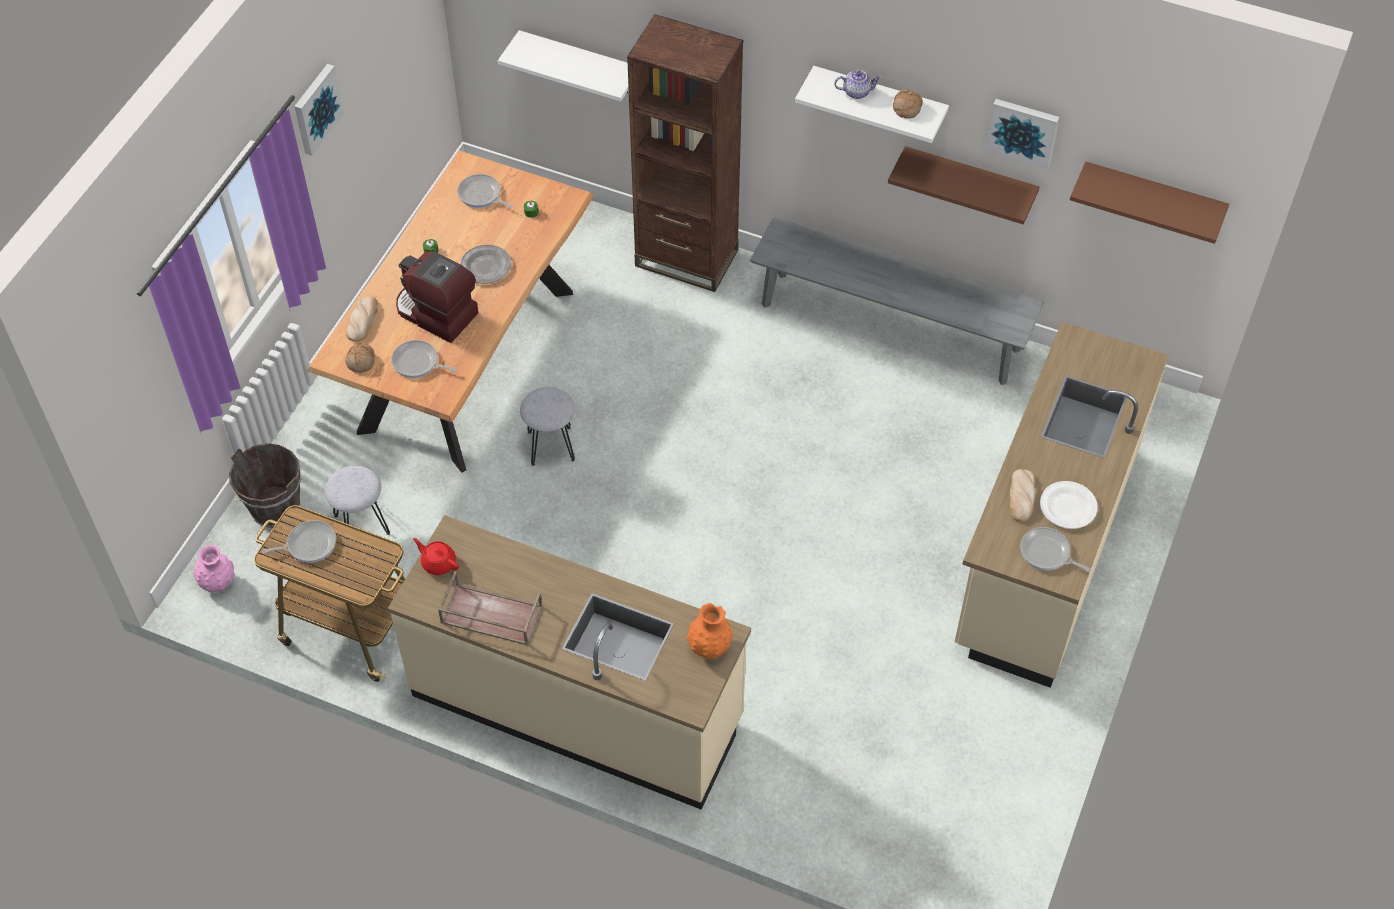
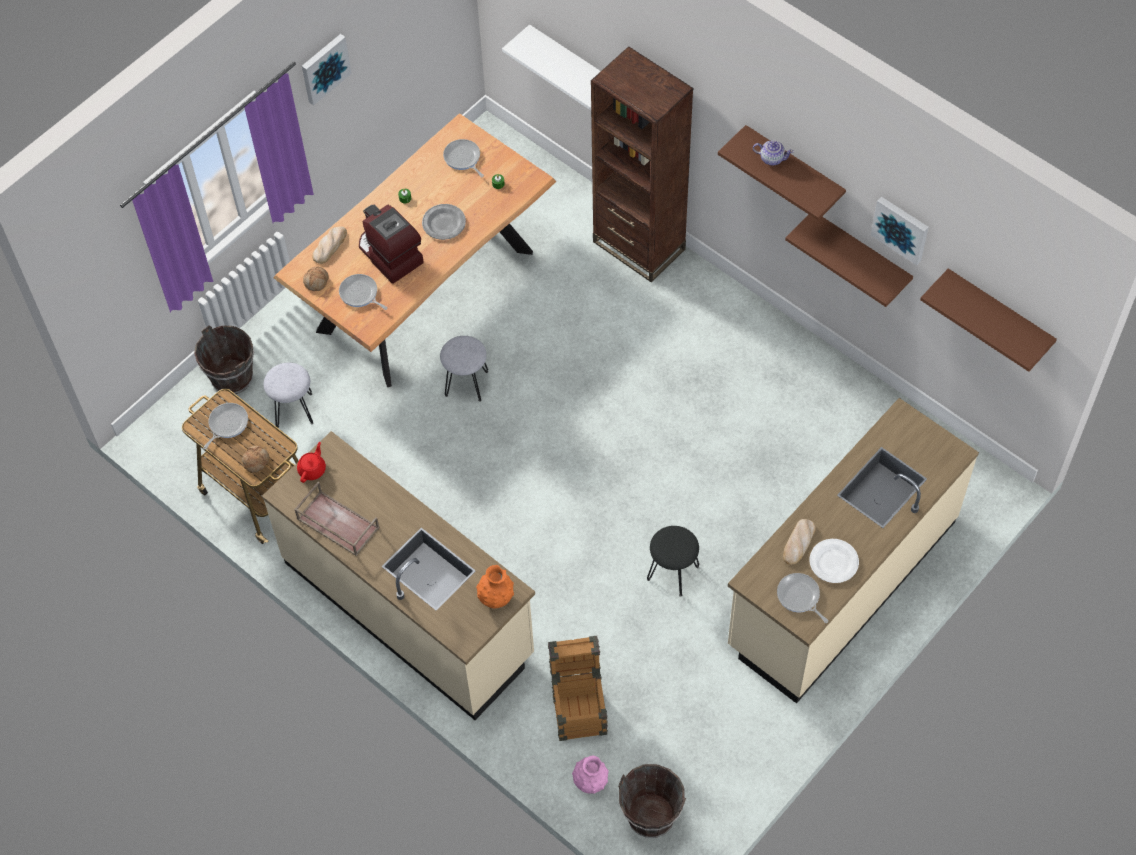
camera: 20 degrees right, 5 degrees up
(218, 582) = (168, 428): pink vase -> pink vase (590, 781)
(309, 544) = (227, 424): frying pan -> frying pan turned 60 degrees counterclockwise
(438, 563) = (312, 469): red teapot -> red teapot turned 60 degrees clockwise
(814, 761) = (579, 707): none -> crate
(859, 586) = (672, 573): none -> black stool
(879, 101) = (794, 168): white shelf -> brown shelf
(890, 327) = (788, 352): grey bench -> none
(906, 108) = (808, 183): bread -> bread (255, 460)
(942, 857) = (650, 816): none -> brown bucket

